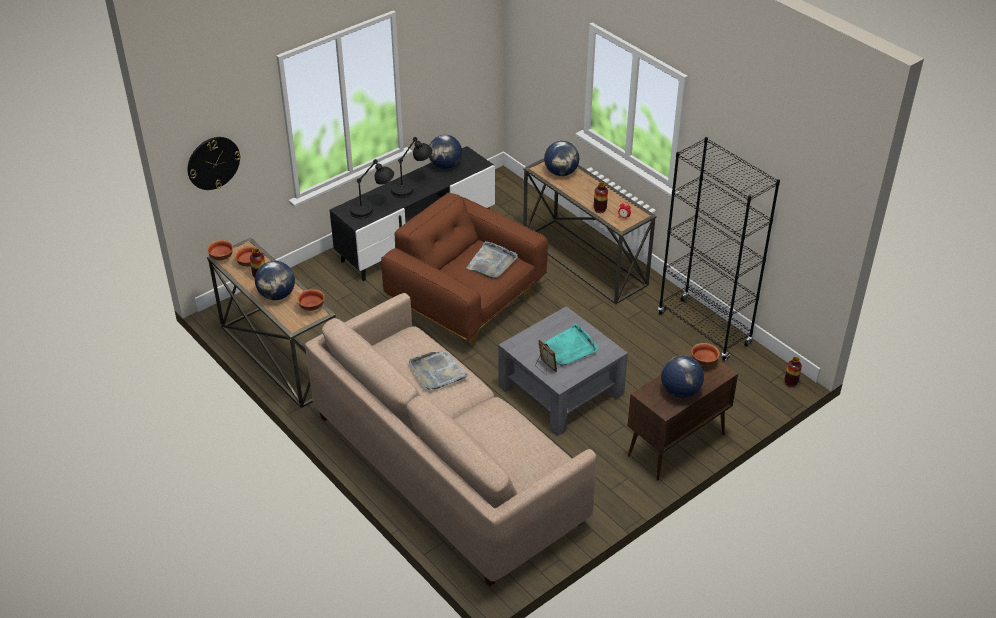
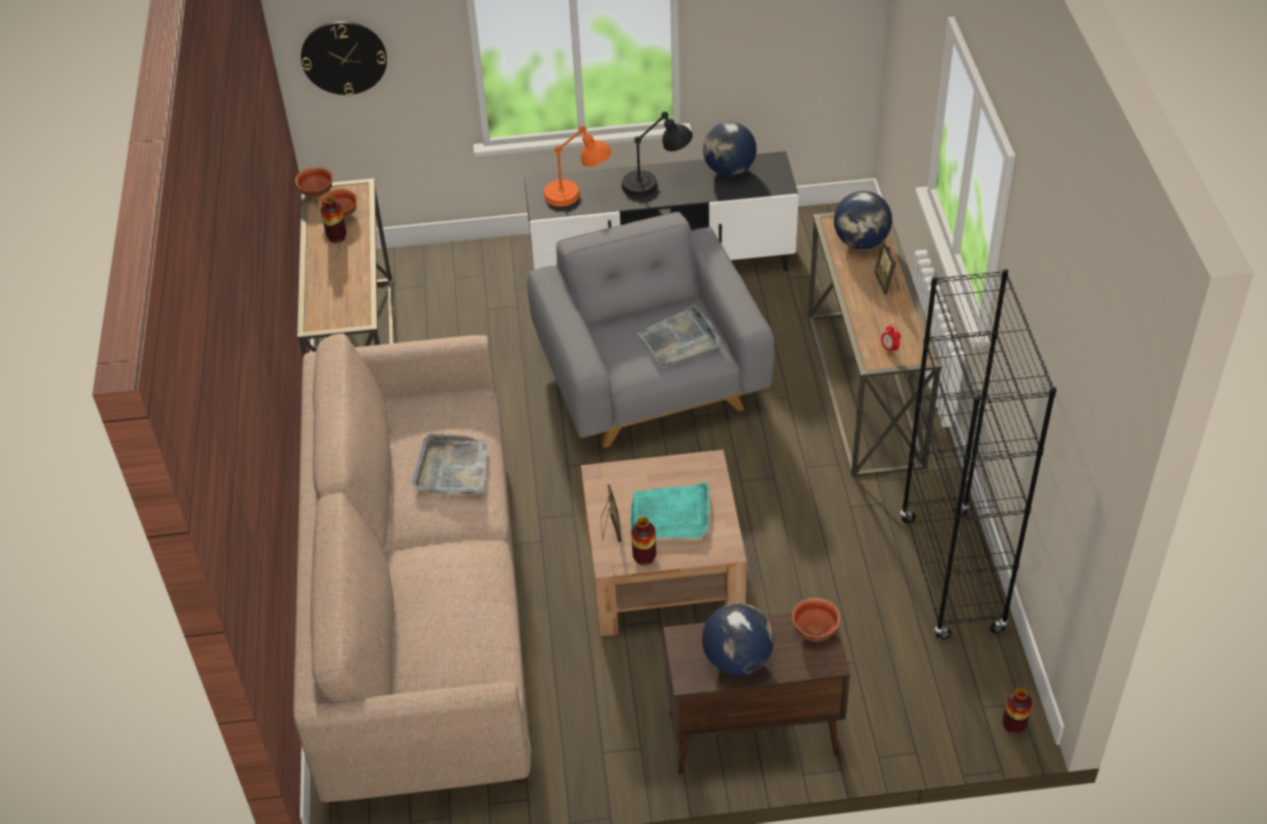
camera: 35 degrees right, 5 degrees up
(277, 295) = (333, 272): globe -> none
(311, 307) = (357, 306): bowl -> none
(372, 209) = (577, 197): black table lamp -> orange table lamp
(466, 300) = (650, 379): brown armchair -> grey armchair
(561, 390) = (663, 570): grey coffee table -> brown coffee table
(593, 187) = (887, 283): none -> picture frame
(600, 209) = (865, 322): vase -> vase (644, 557)

